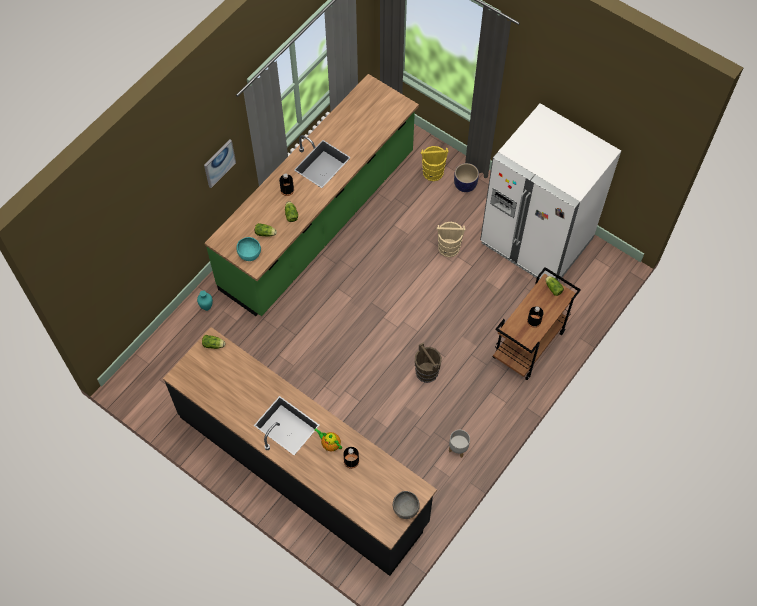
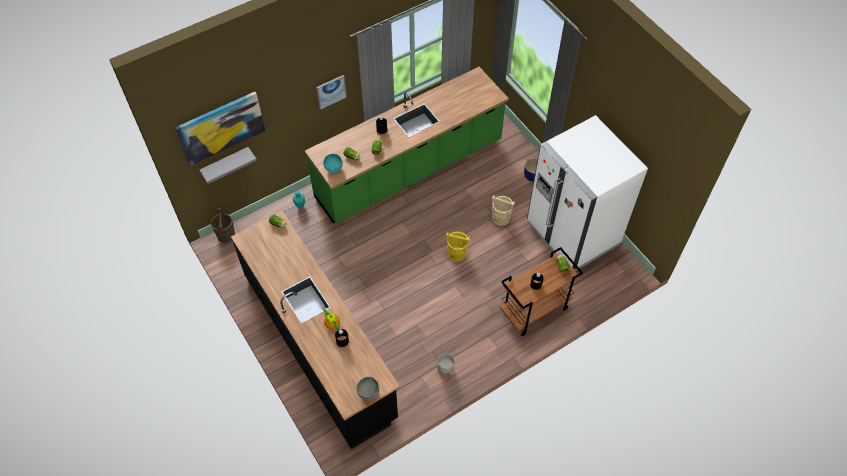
camera: 20 degrees right, 5 degrees down
(112, 252) = (221, 127): none -> picture
(120, 291) = (226, 164): none -> grey shelf
(427, 372) = (445, 305): brown bucket -> brown bucket (226, 235)
(433, 172) = (511, 160): yellow bucket -> yellow bucket (457, 254)

